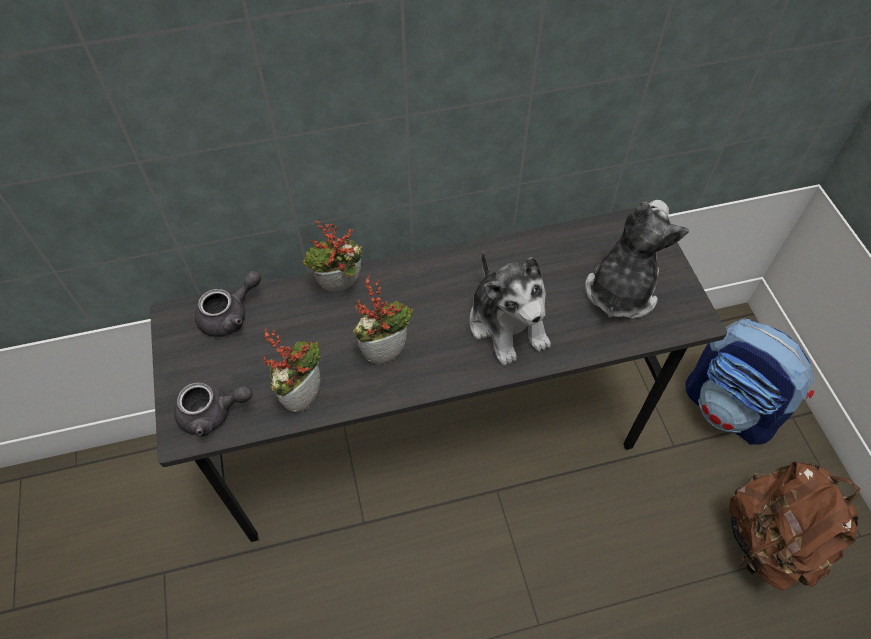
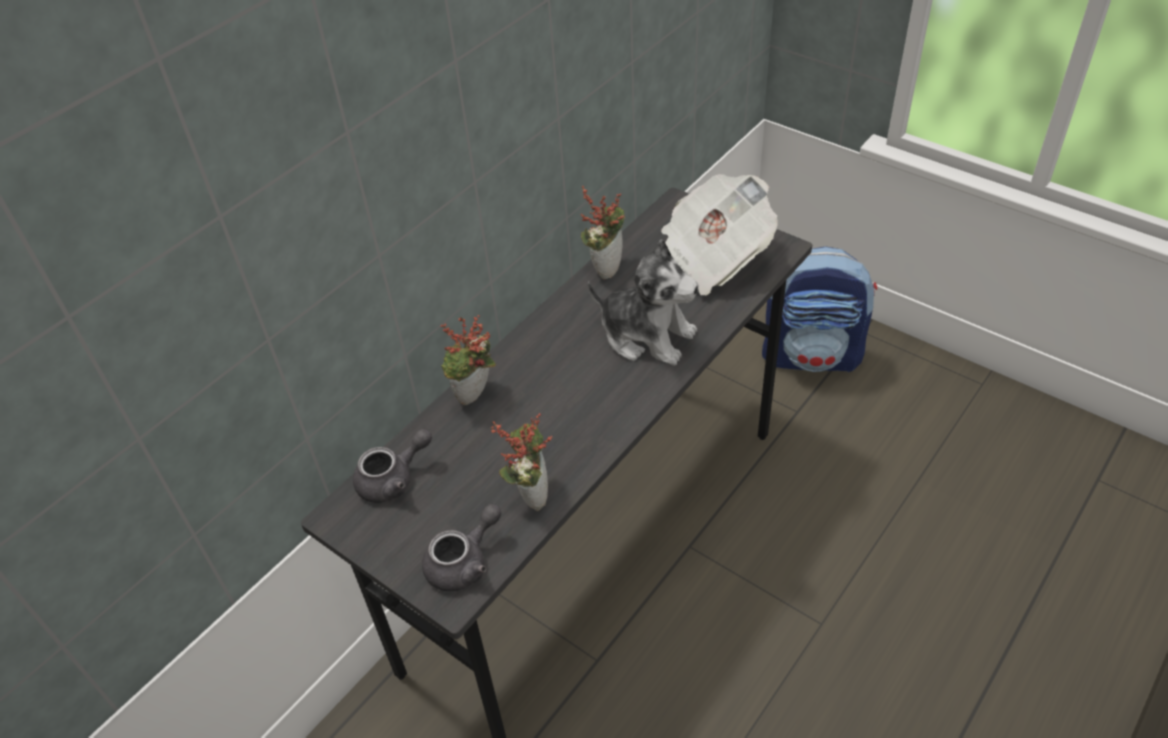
camera: 35 degrees left, 10 degrees down
(230, 315) = (393, 479): grey teapot -> grey teapot turned 45 degrees clockwise
(385, 350) = (567, 416): potted plant -> potted plant (605, 267)
(621, 290) = (708, 260): plush toy -> newspaper
(769, 540) = (927, 431): brown backpack -> none

